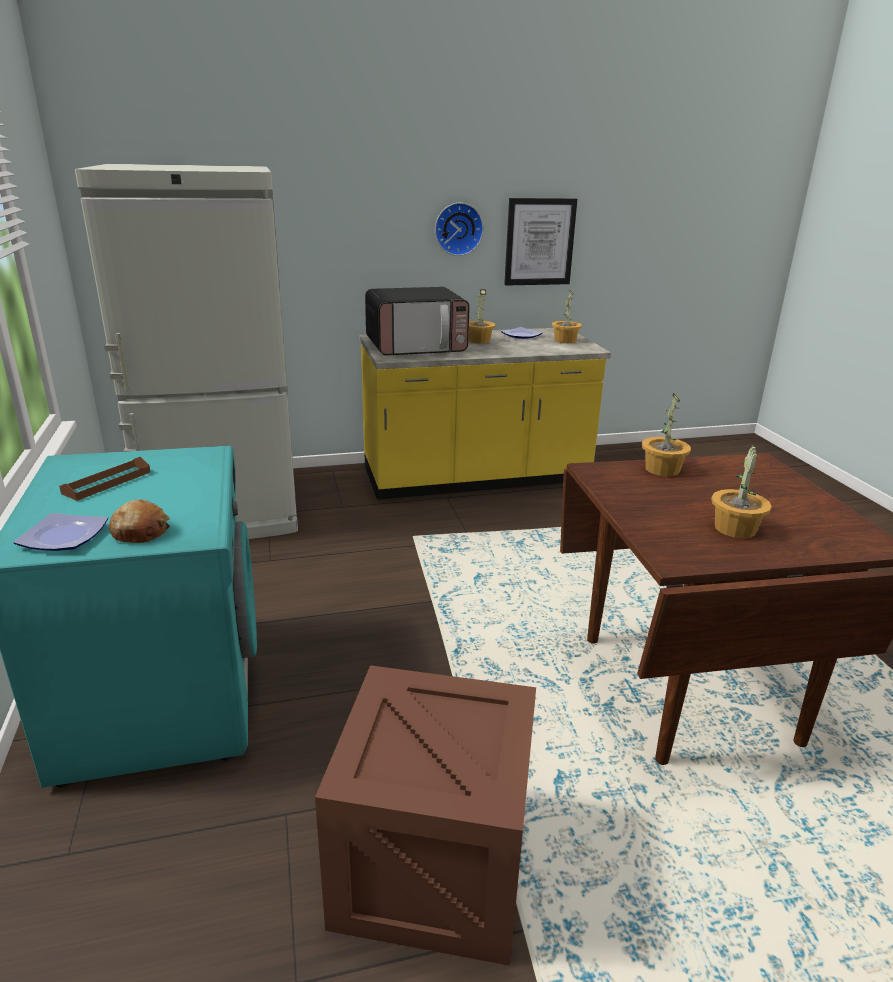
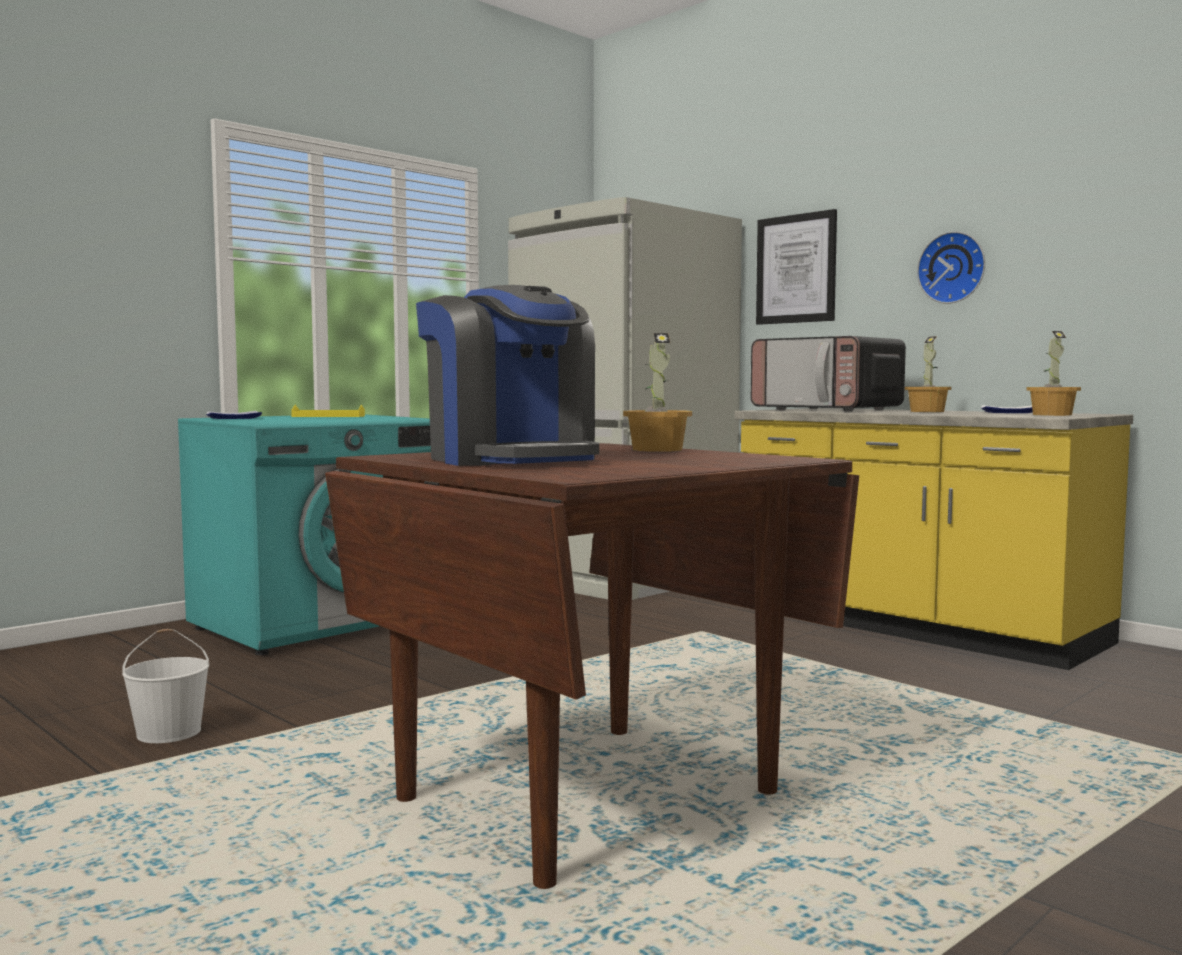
camera: 60 degrees right, 20 degrees down
(107, 482) = (328, 416): brown tray -> yellow tray
(141, 532) = (257, 420): bread -> none
(433, 864) = (170, 732): crate -> white bucket
(539, 242) = (1083, 277): picture -> picture (796, 269)
(734, 528) = (511, 459): potted plant -> coffee machine

